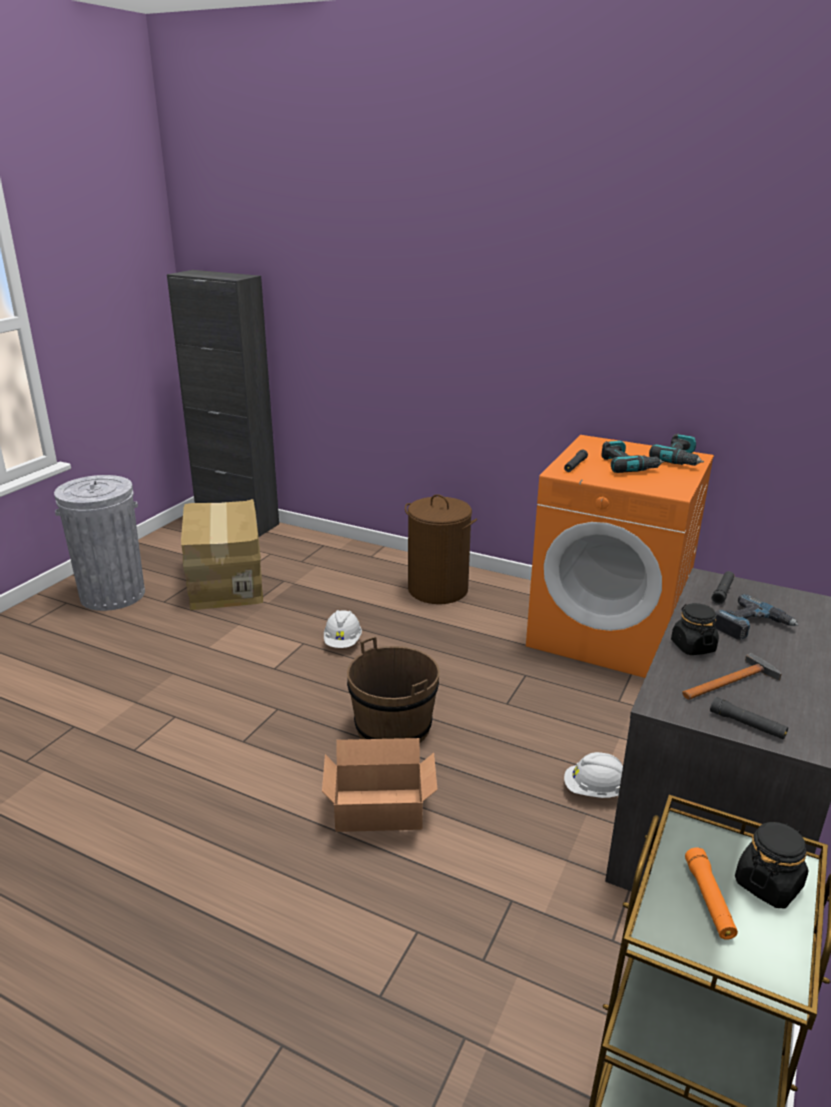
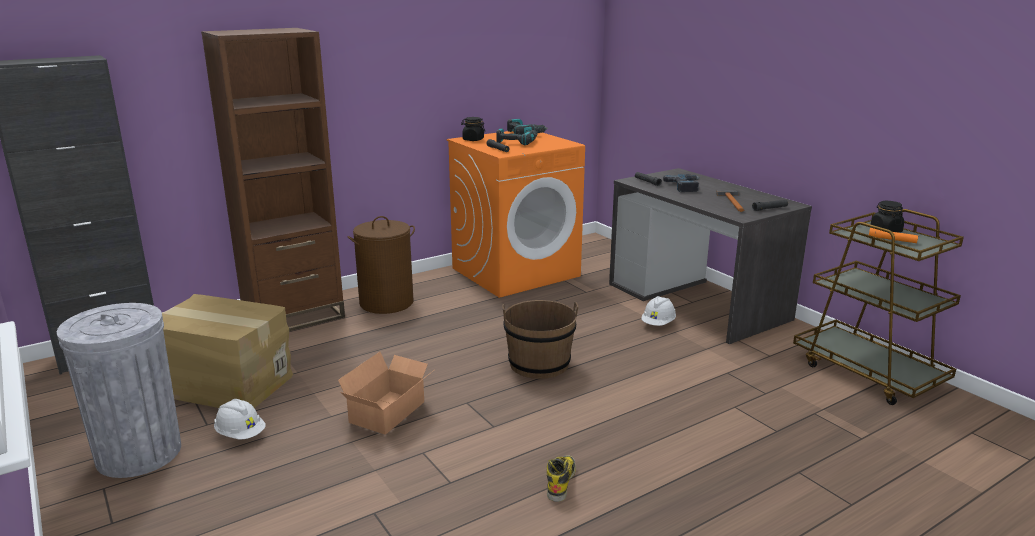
camera: 60 degrees left, 5 degrees down
(164, 820) = (561, 481): none -> boot
(343, 642) = (408, 355): white hard hat -> white hard hat (240, 434)
(362, 560) = (293, 317): none -> brown bookcase
(381, 812) = (624, 391): cardboard box -> cardboard box (391, 412)
(692, 646) = (695, 199): black jar -> black jar (473, 139)

